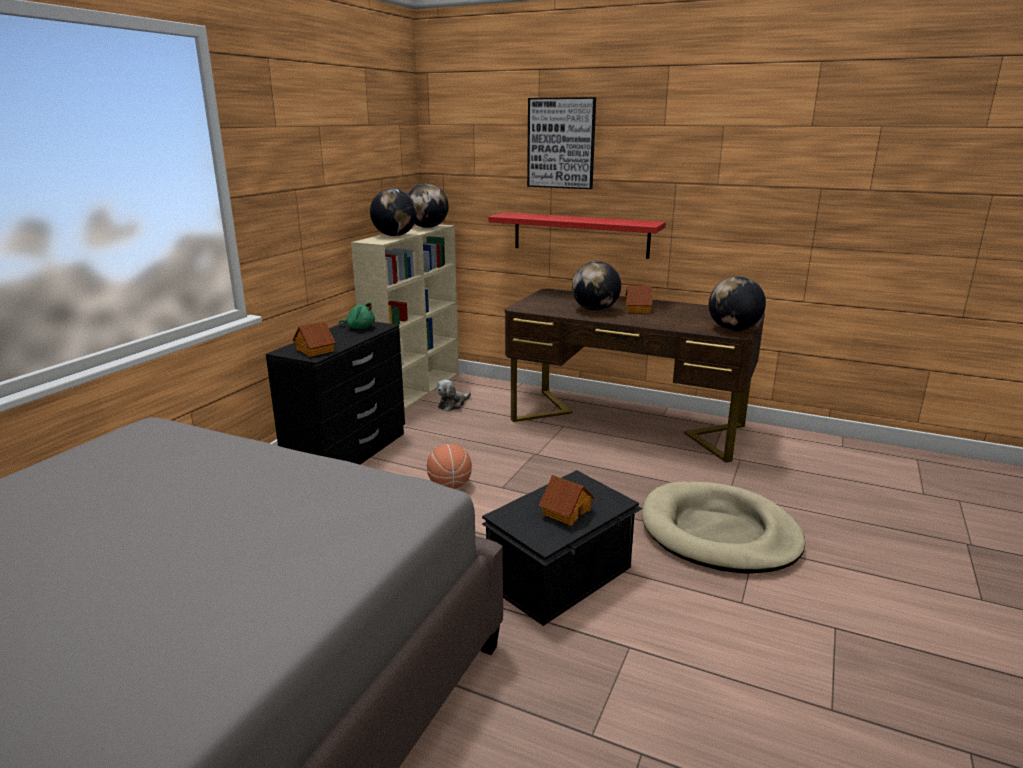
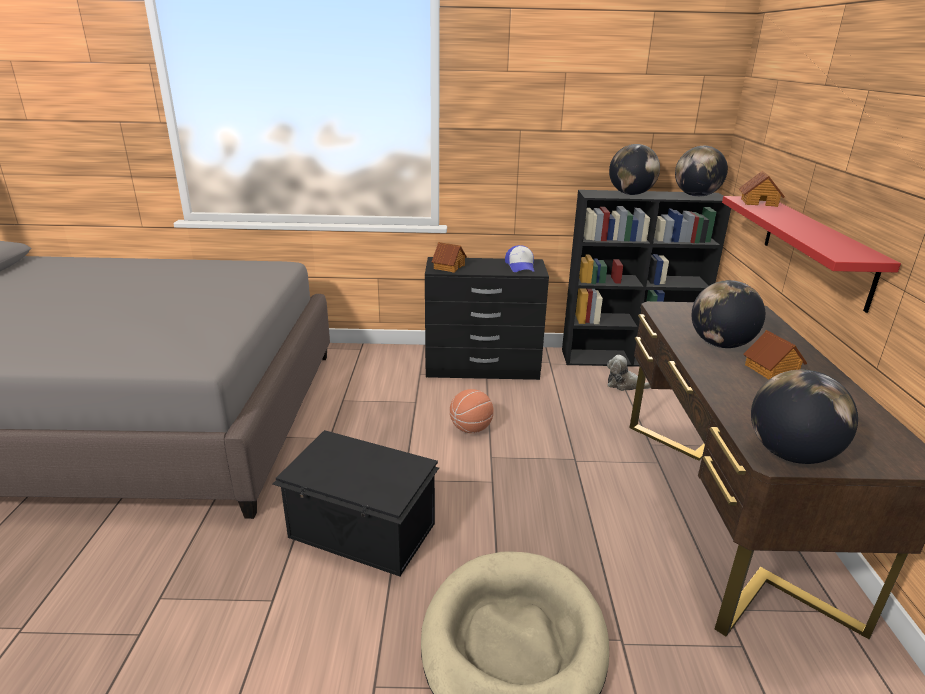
camera: 65 degrees right, 5 degrees up
(359, 328) = (520, 266): green plush toy -> cap
(415, 390) = (629, 358): beige bookcase -> black bookcase
(561, 143) = (834, 114): picture -> none
(566, 511) = (352, 471): toy house -> toy house (759, 202)

